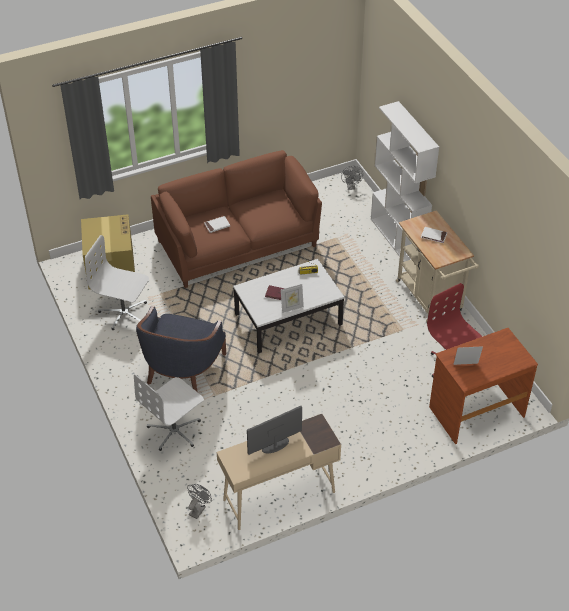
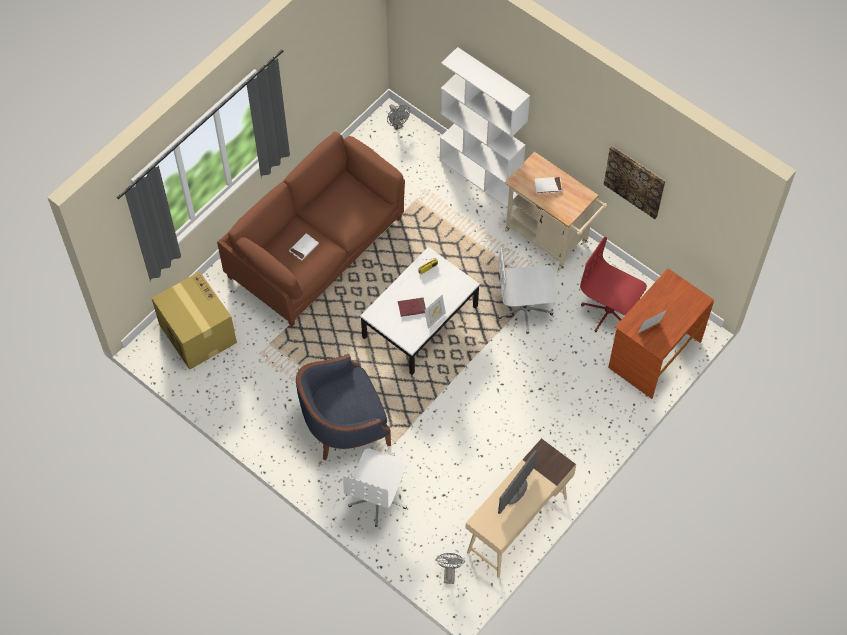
camera: 25 degrees left, 15 degrees up
(124, 313) = (245, 383): white office chair -> white office chair (525, 309)
(182, 367) = (344, 424): blue armchair -> blue armchair turned 75 degrees clockwise
(501, 238) = (634, 181): none -> picture

